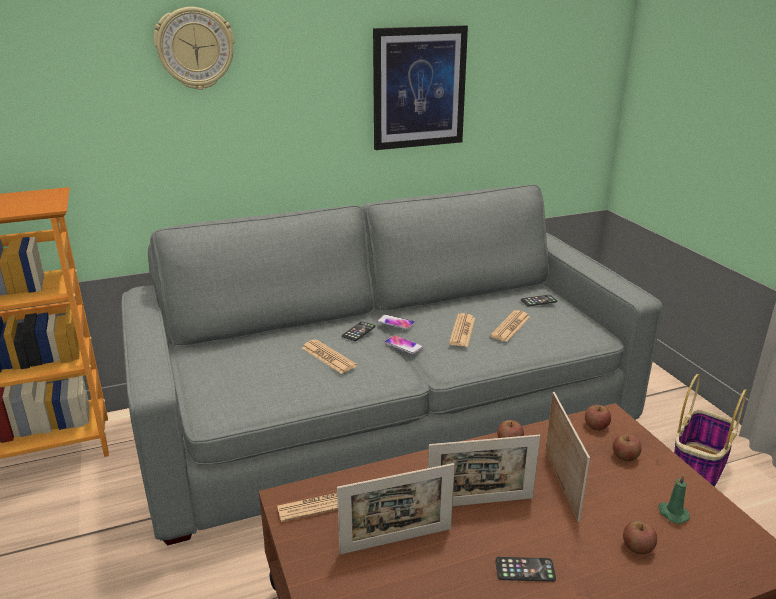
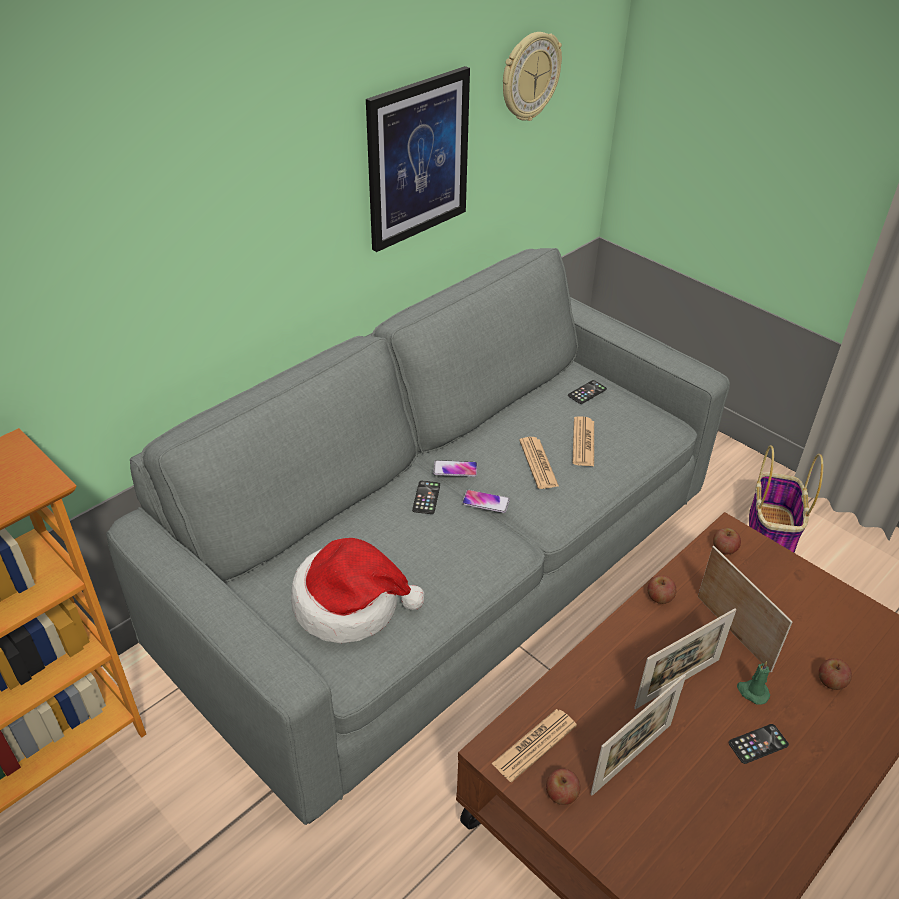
camera: 25 degrees left, 15 degrees up
(195, 48) = (156, 189): wall clock -> wall clock (529, 76)
(250, 374) = (350, 604): none -> hat
(328, 357) = (421, 548): newspaper -> none
(625, 456) = (768, 579): apple -> apple (561, 794)
(672, 513) = (838, 632): green candle -> green candle (752, 692)

